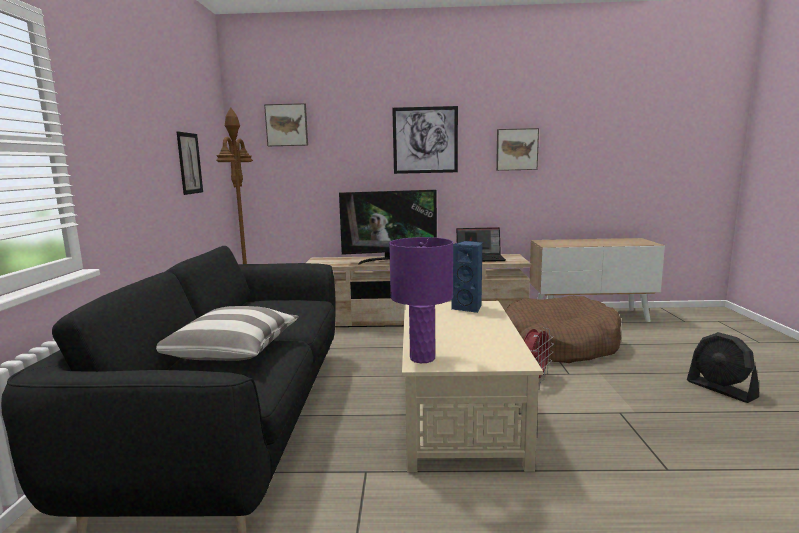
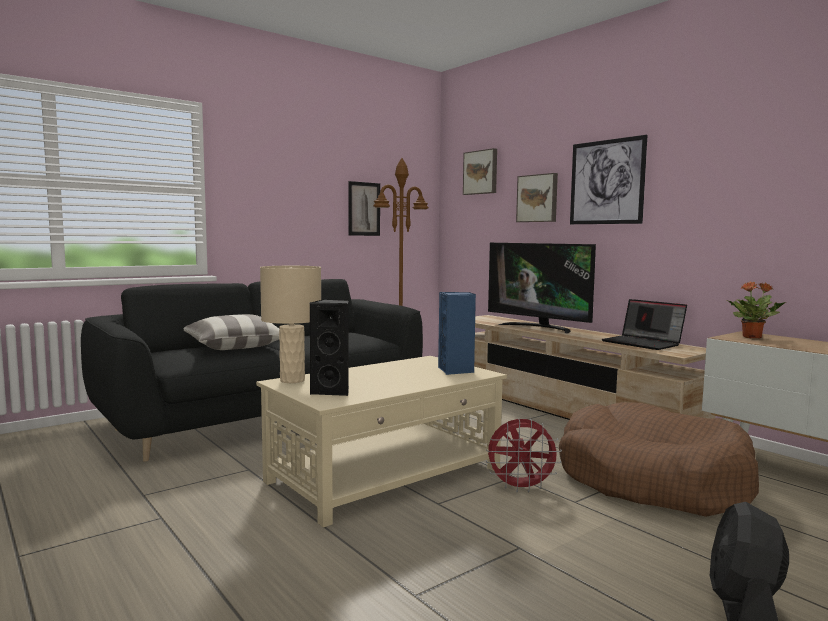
camera: 50 degrees right, 5 degrees down
(422, 358) = (292, 380): purple table lamp -> beige table lamp
(482, 353) = (333, 391): none -> black speaker
(516, 149) = (726, 190): picture -> picture (538, 198)
(553, 243) = (752, 337): none -> potted plant

